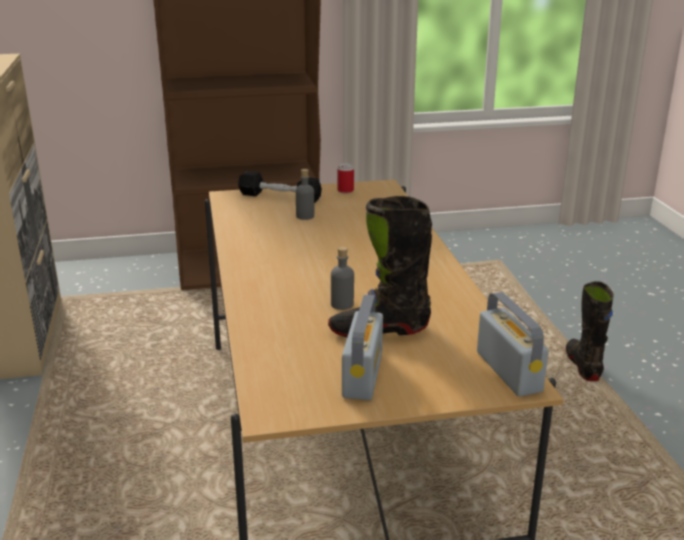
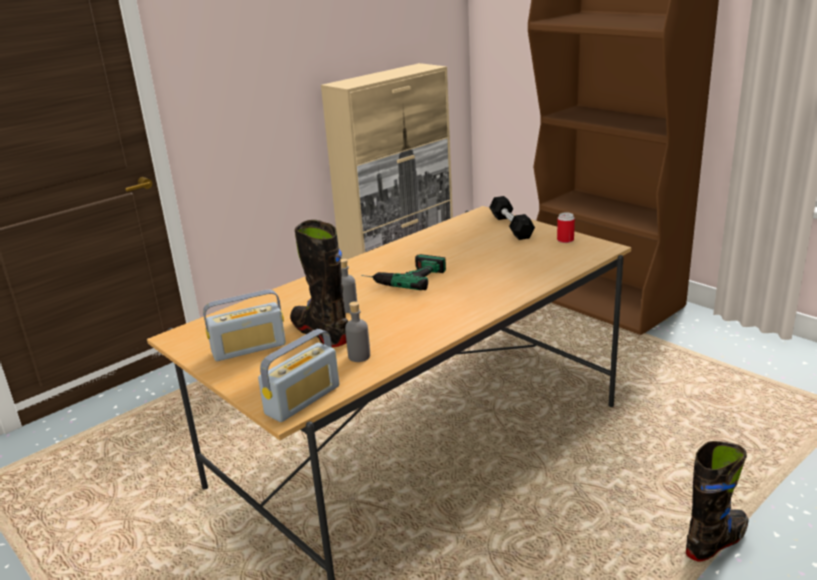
camera: 60 degrees right, 0 degrees up
(305, 216) = (487, 246): grey bottle -> grey bottle (359, 356)
(312, 263) = (403, 277): none -> power drill

